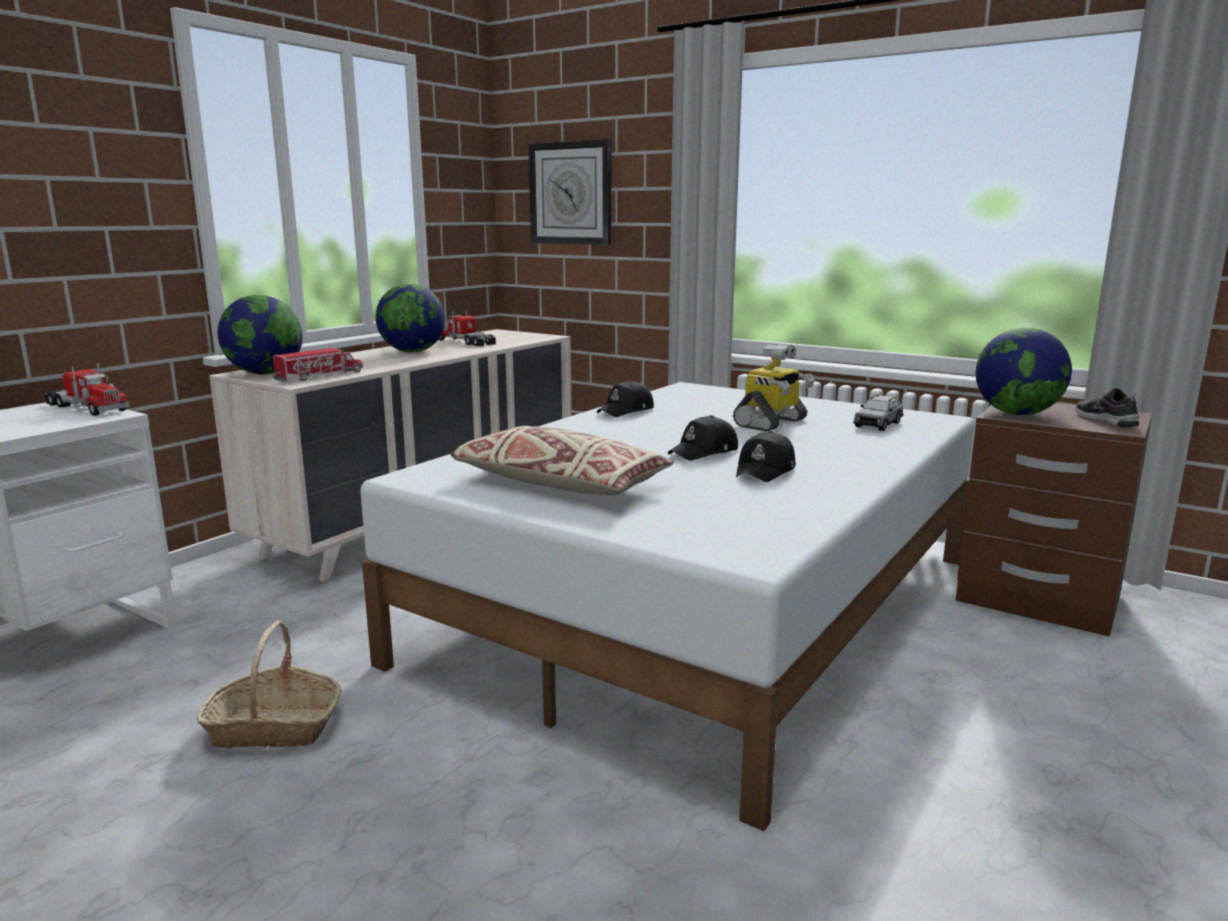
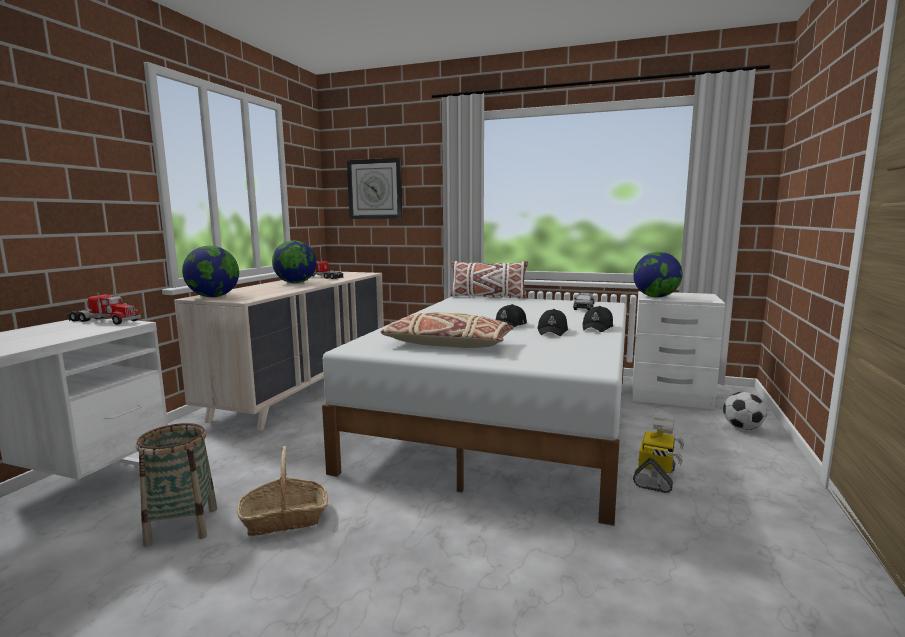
camera: 15 degrees left, 5 degrees down
(140, 716) = (182, 526): none -> basket
(320, 376) = (254, 296): toy truck -> none
(626, 411) = (442, 309): black cap -> black cap (598, 327)
(732, 388) = (487, 297): none -> white pillow
(771, 423) = (528, 310): toy robot -> toy robot (655, 478)
(1037, 599) = (670, 396): brown nightstand -> white nightstand
(1105, 421) = (699, 297): shoe -> none
(1142, 682) = (742, 428): none -> football

